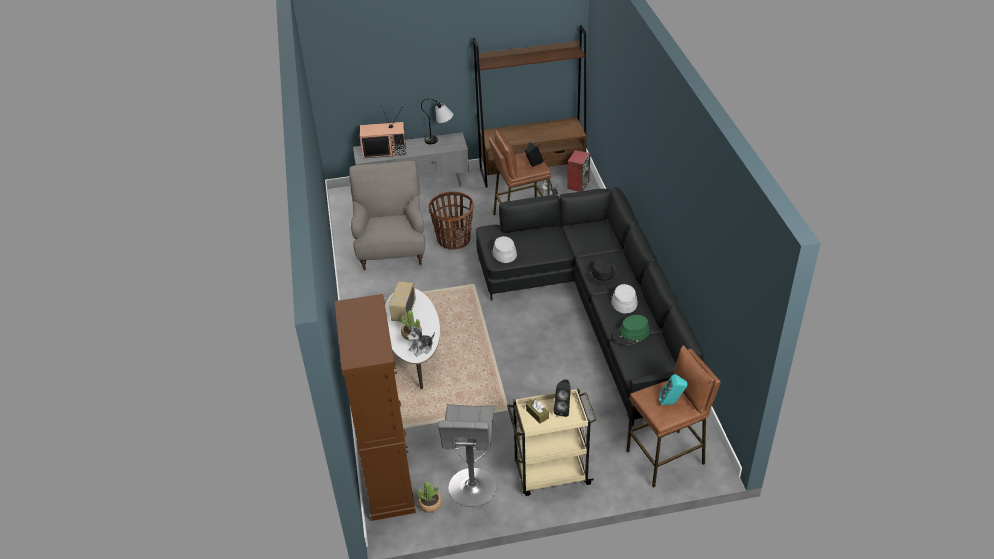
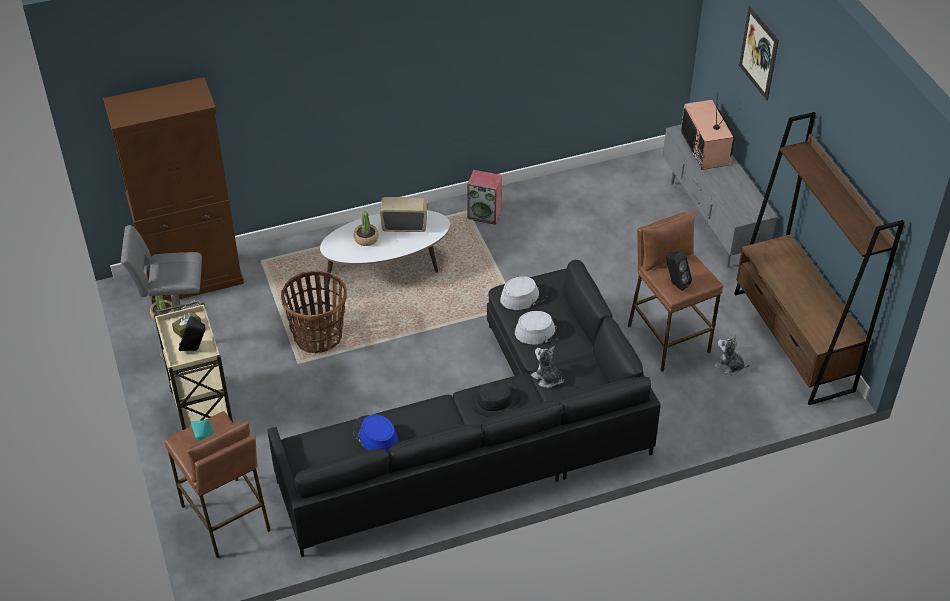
camera: 80 degrees right, 5 degrees up
(392, 250) = (570, 221): grey armchair -> none
(393, 55) = (758, 53): none -> picture
(421, 348) = (343, 250): plush toy -> plush toy (547, 378)
(440, 140) = (748, 197): table lamp -> none
(453, 239) = (605, 275): basket -> basket (318, 336)
(578, 184) = (774, 397): speaker -> speaker (485, 214)
(623, 300) = (441, 425): grey hat -> grey hat (539, 331)
(631, 334) = (375, 436): green hat -> blue hat

